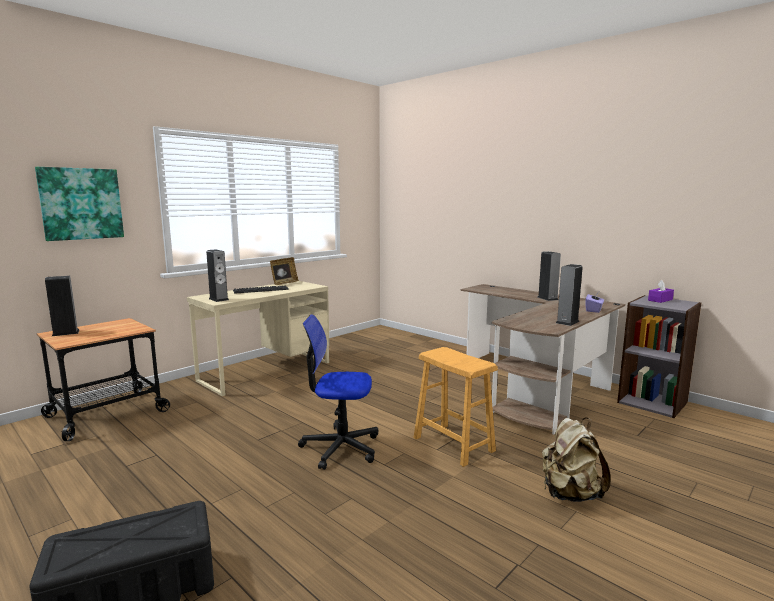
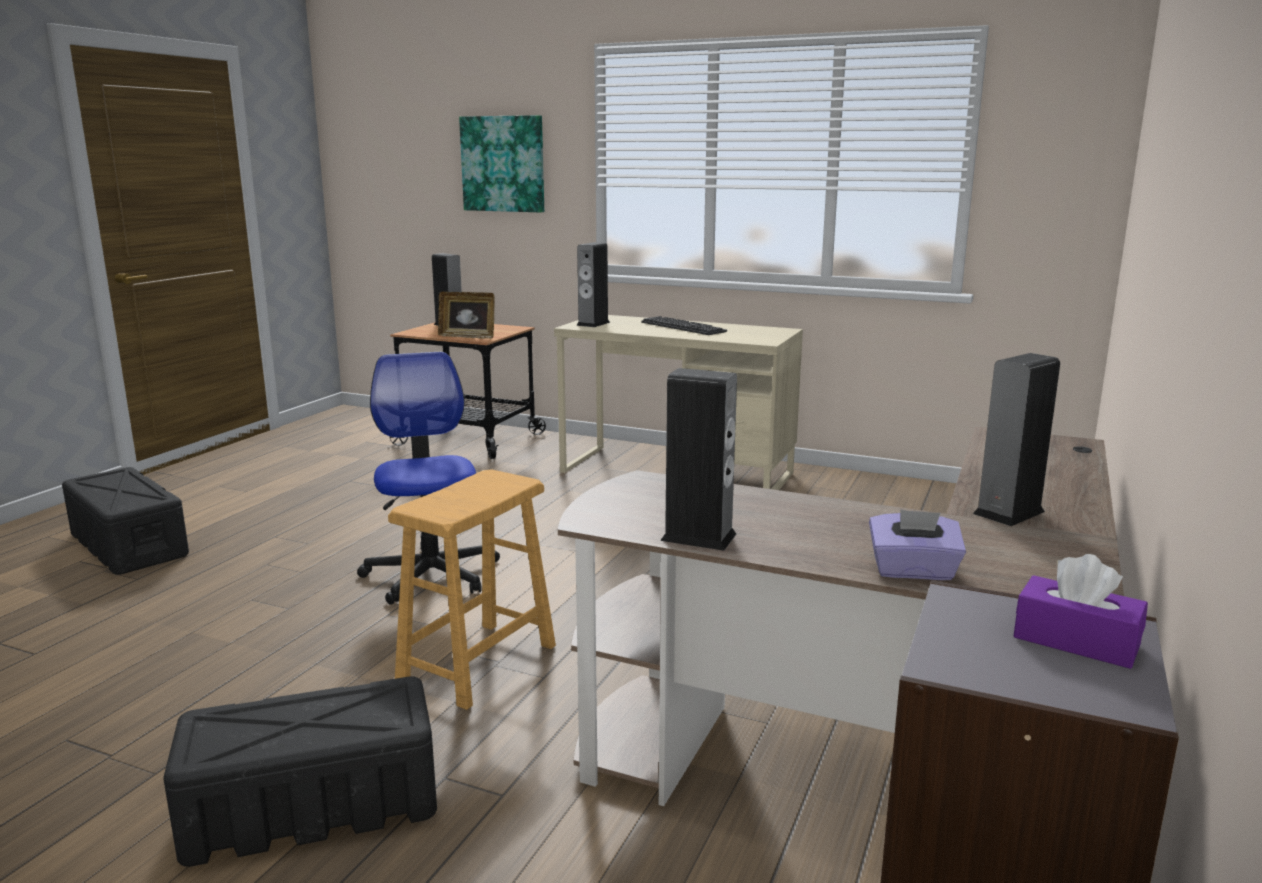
camera: 70 degrees right, 5 degrees up
(284, 283) = (761, 327): picture frame -> picture frame (467, 336)
(570, 494) = (310, 807): beige backpack -> black storage box

